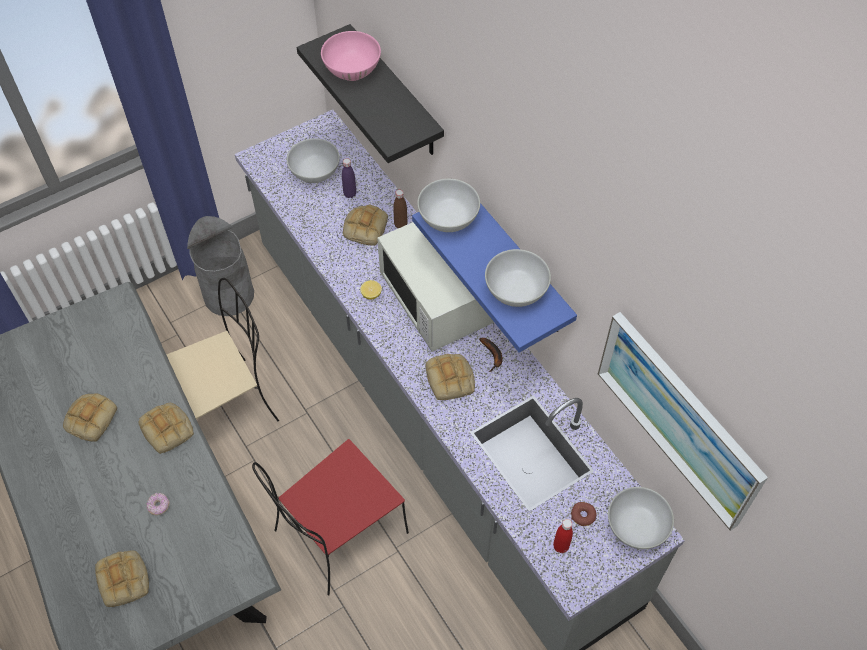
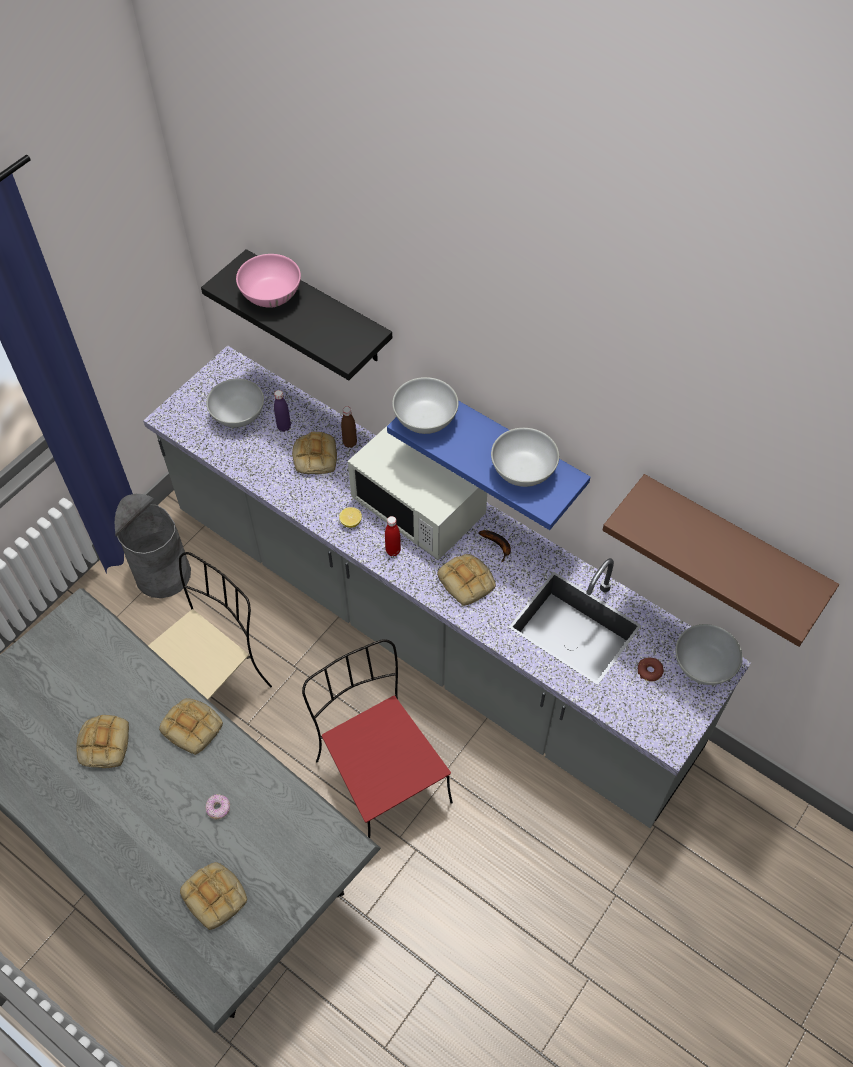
camera: 20 degrees left, 0 degrees up
(338, 534) = (381, 779): red chair -> red chair turned 120 degrees clockwise
(560, 546) = (641, 707): red bottle -> red bottle (393, 551)
(678, 418) = (731, 544): picture -> brown shelf

